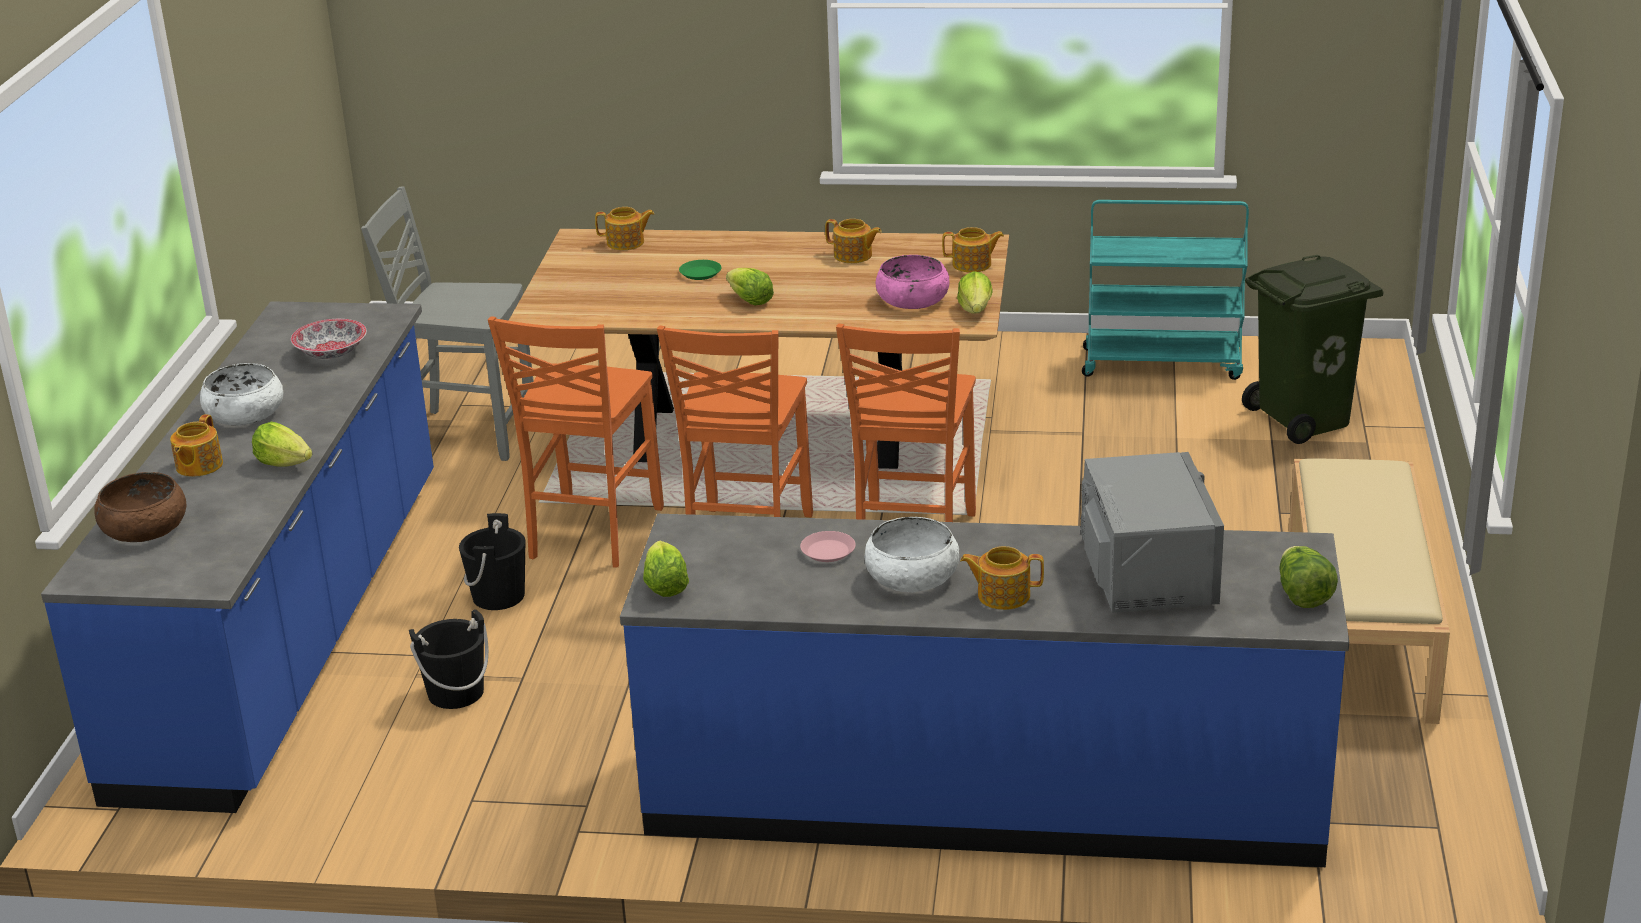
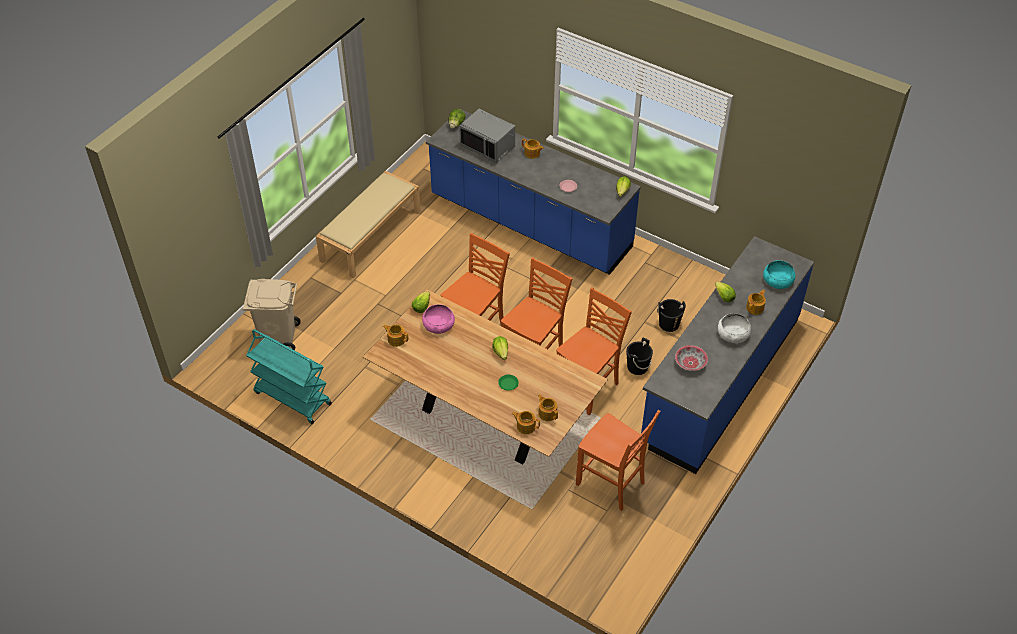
camera: 155 degrees left, 20 degrees up
(145, 528) = (777, 280): brown bowl -> turquoise bowl
(467, 433) = (612, 484): grey chair -> orange chair
(853, 256) = (437, 368): teapot -> teapot (547, 413)
(912, 576) = (551, 169): white bowl -> none
(1145, 573) = (488, 146): grey microwave -> grey microwave turned 75 degrees counterclockwise
(1304, 419) = (278, 337): green trash can -> beige trash can

